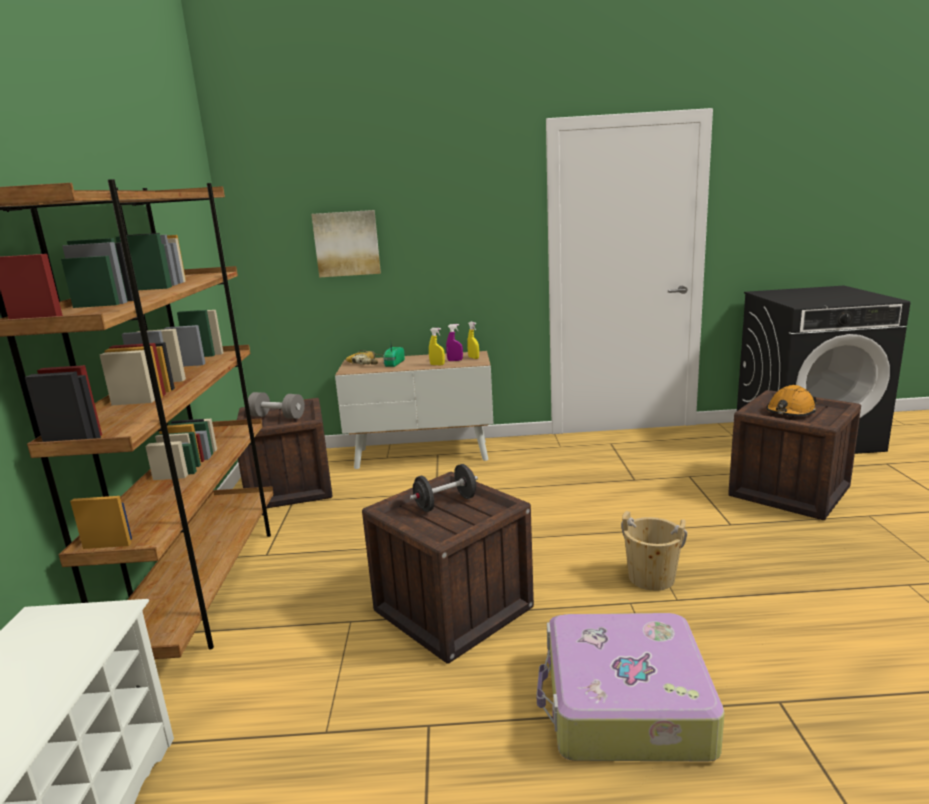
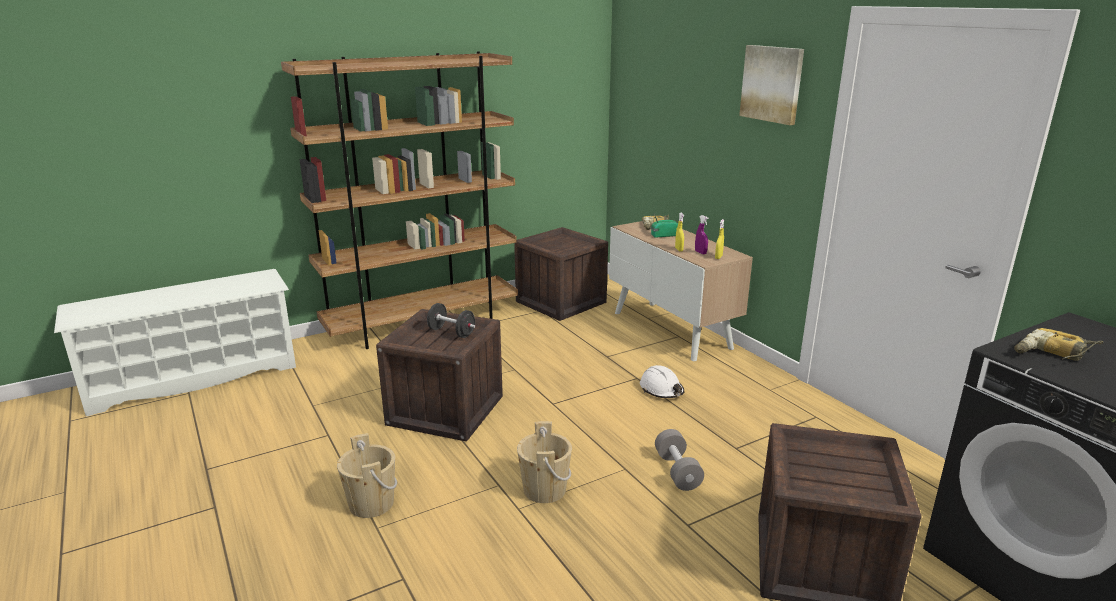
camera: 60 degrees right, 5 degrees up
(277, 417) = (561, 242): grey dumbbell -> grey dumbbell (677, 471)
(347, 243) = (674, 112): picture -> picture (772, 84)
(523, 484) = (661, 390): none -> white hard hat
(624, 705) = (371, 503): suitcase -> beige bucket
(790, 412) = (831, 464): orange hard hat -> none
(805, 300) = (1054, 354): none -> power drill

